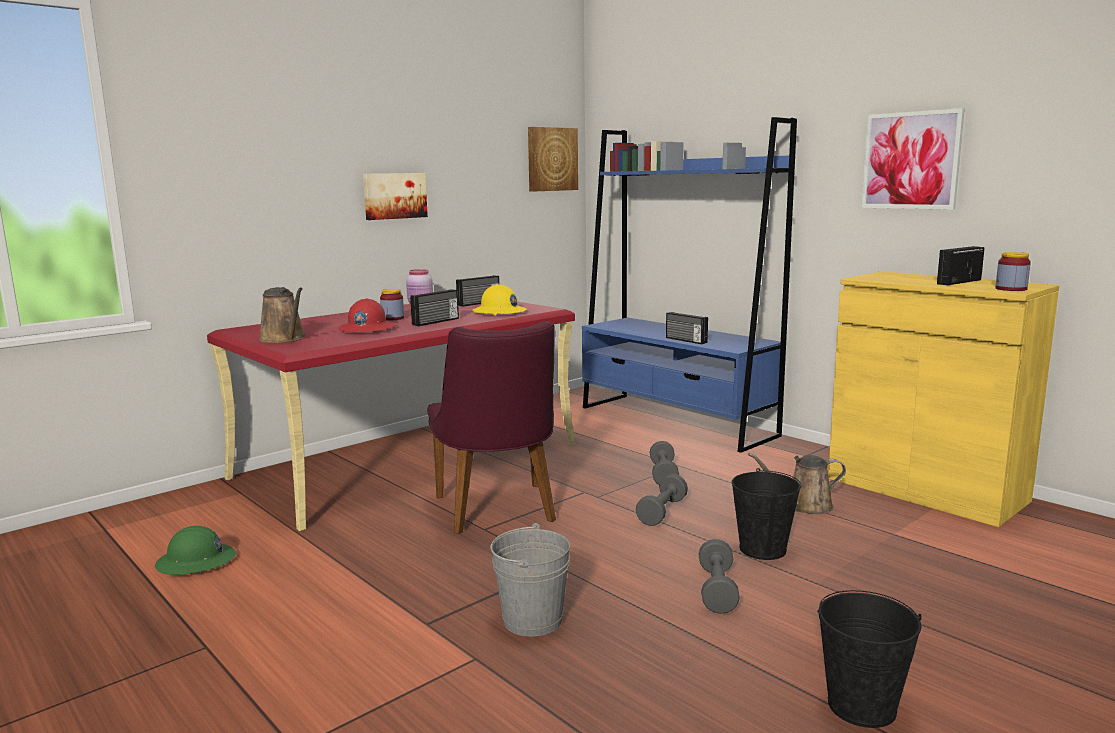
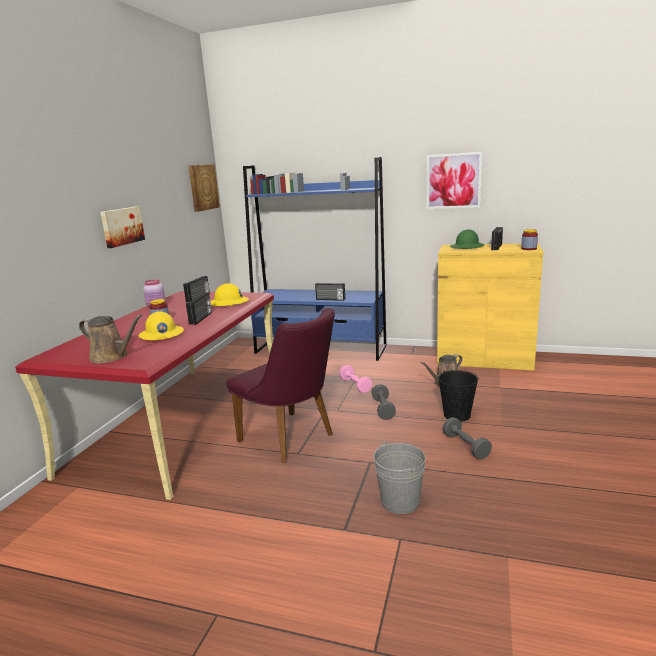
camera: 30 degrees left, 5 degrees up
(196, 561) = (116, 554): green hard hat -> green hard hat (467, 247)
(367, 329) = (161, 334): red hard hat -> yellow hard hat
(663, 475) = (355, 385): grey dumbbell -> pink dumbbell
(862, 706) = (594, 483): black bucket -> none

